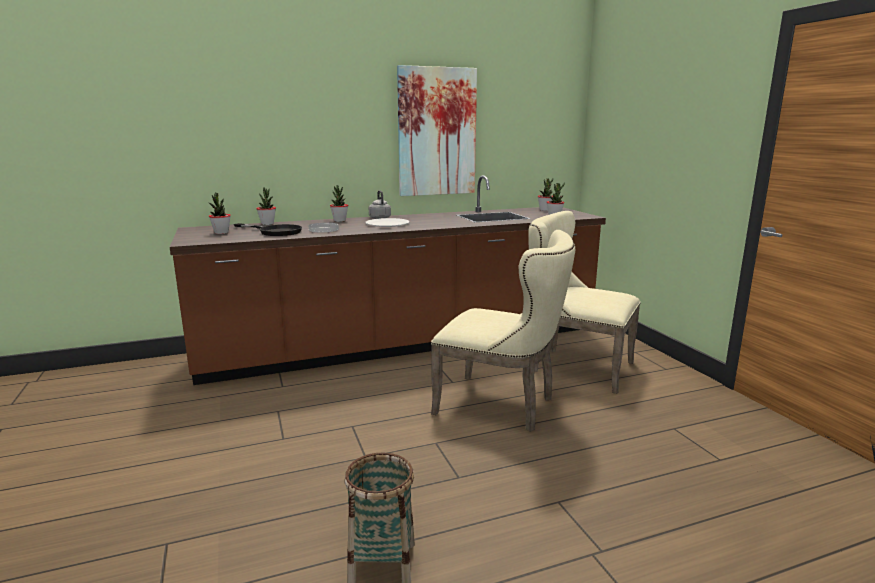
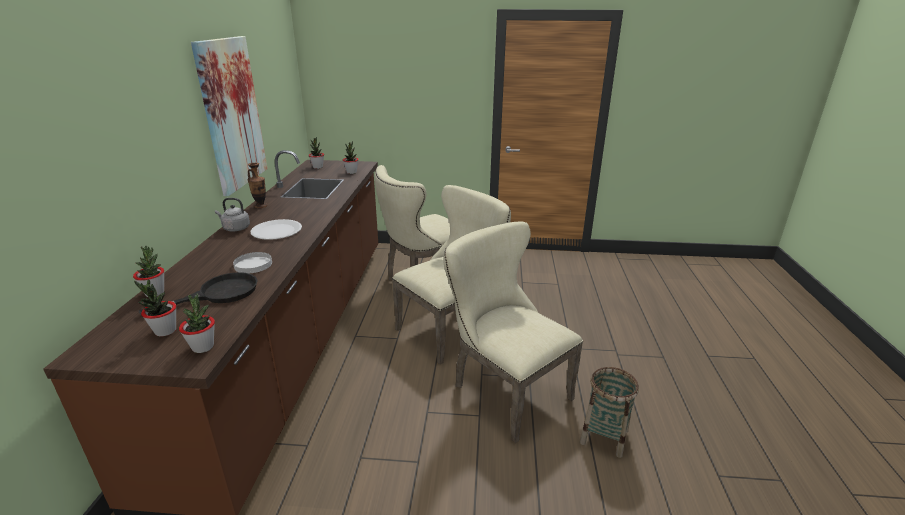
camera: 65 degrees left, 10 degrees up
(339, 221) = (215, 249): potted plant -> potted plant (203, 347)
(419, 464) = (504, 390): none -> beige chair
(429, 215) = (261, 206): none -> vase

